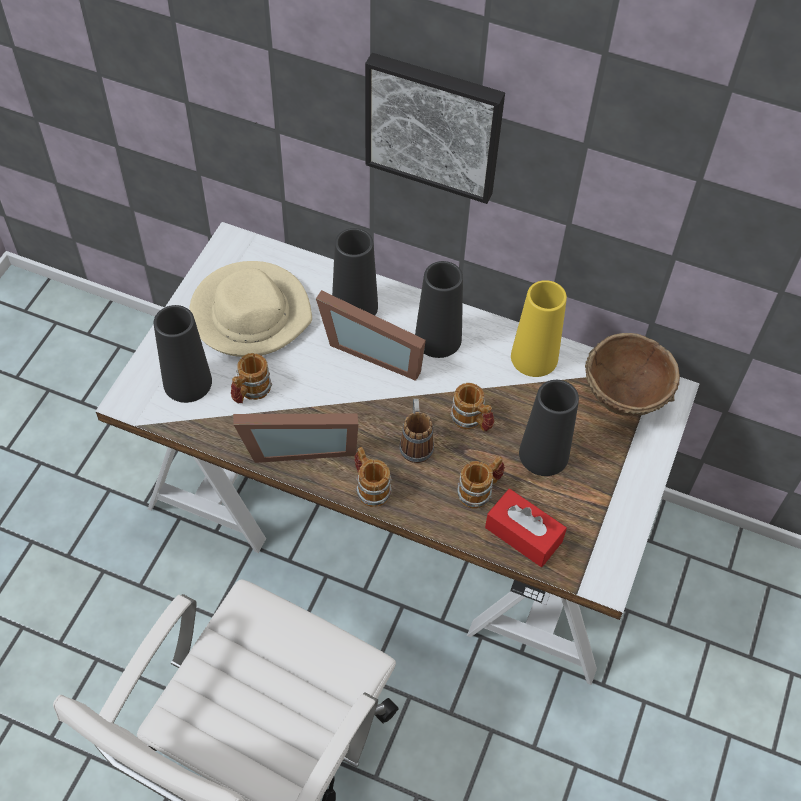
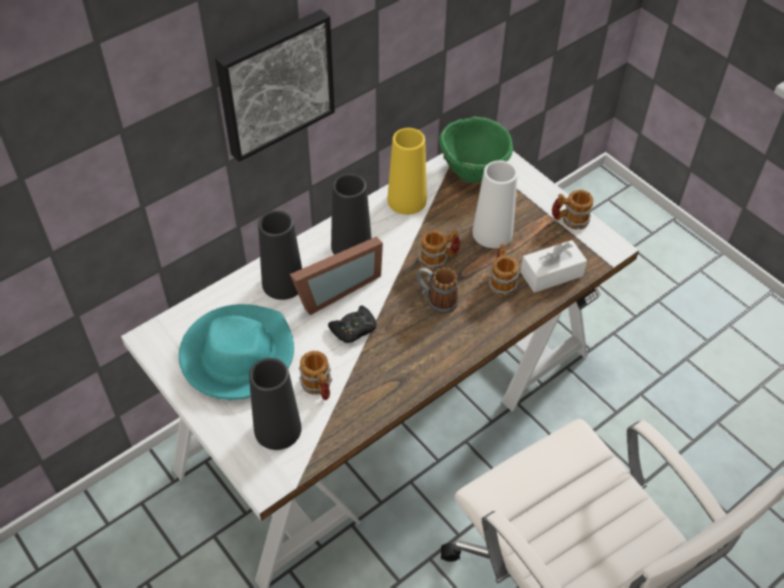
camera: 60 degrees left, 5 degrees down
(250, 313) = (237, 355): beige hat -> turquoise hat
(298, 445) = (392, 375): picture frame -> none
(335, 388) = (354, 329): none -> black game controller
(370, 486) = (459, 345): mug -> mug (569, 220)
(523, 534) = (551, 274): red tissue box -> white tissue box
(543, 454) = (492, 233): black vase -> white vase
(624, 398) = (473, 170): brown bowl -> green bowl

